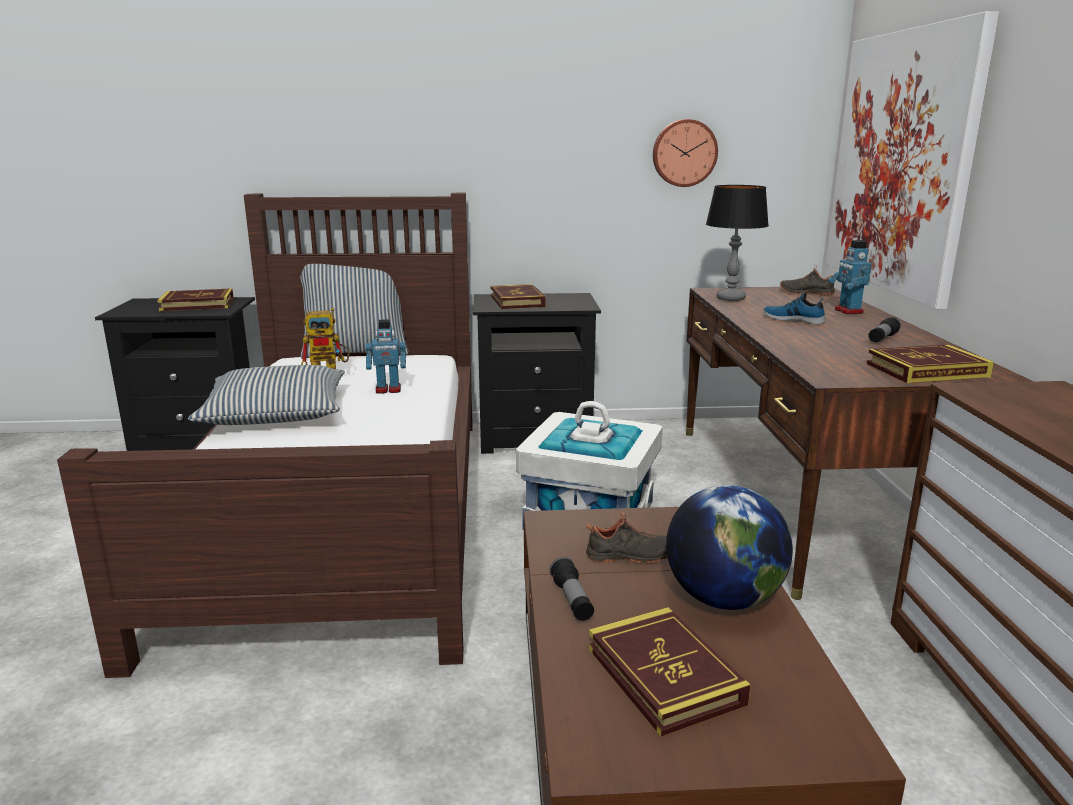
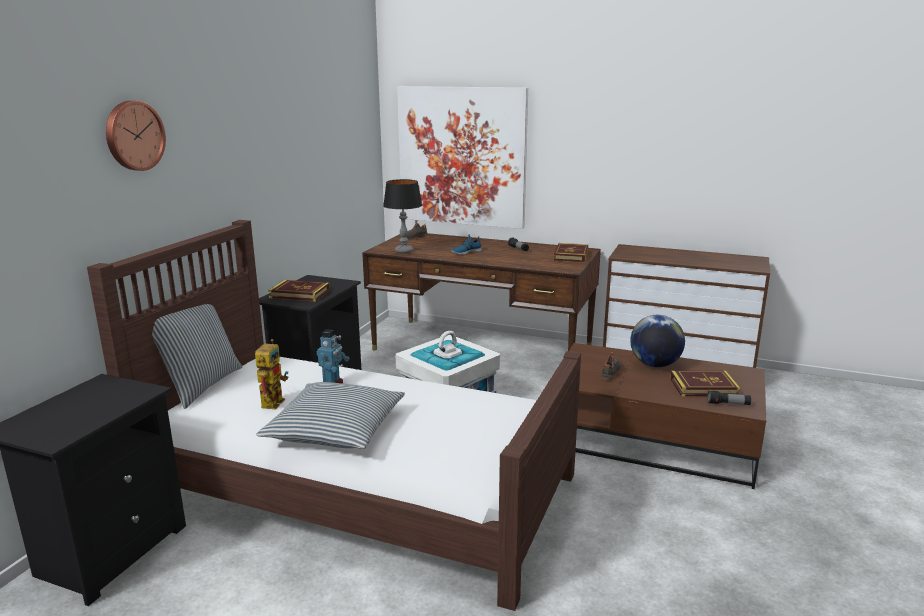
camera: 65 degrees left, 0 degrees up
(197, 304) = (91, 399): book -> none
(572, 600) = (643, 391): flashlight -> flashlight (728, 404)
(684, 153) = (332, 163): wall clock -> wall clock (133, 135)
(848, 311) = (463, 241): toy robot -> none

